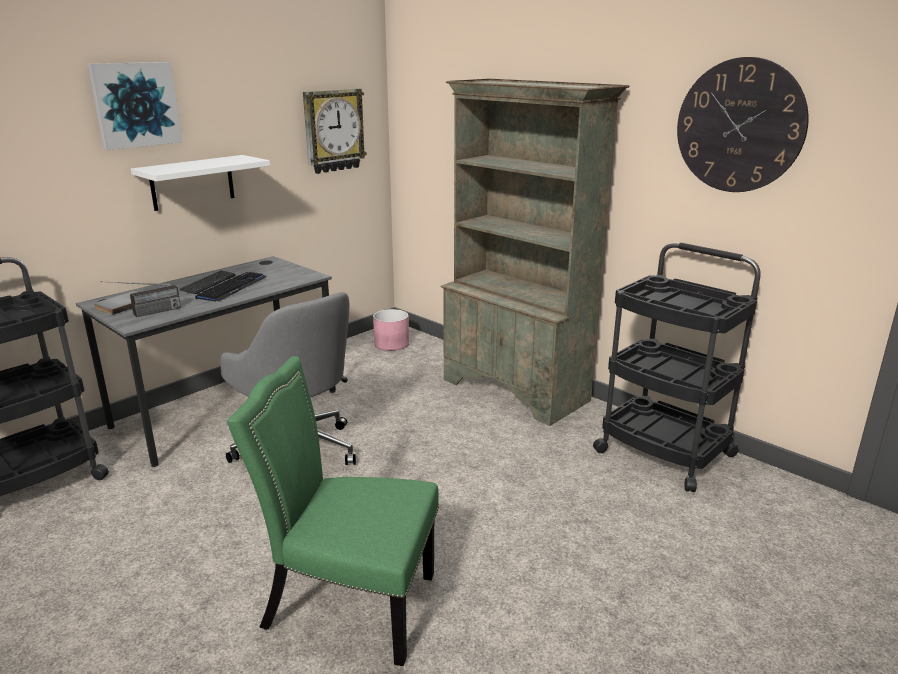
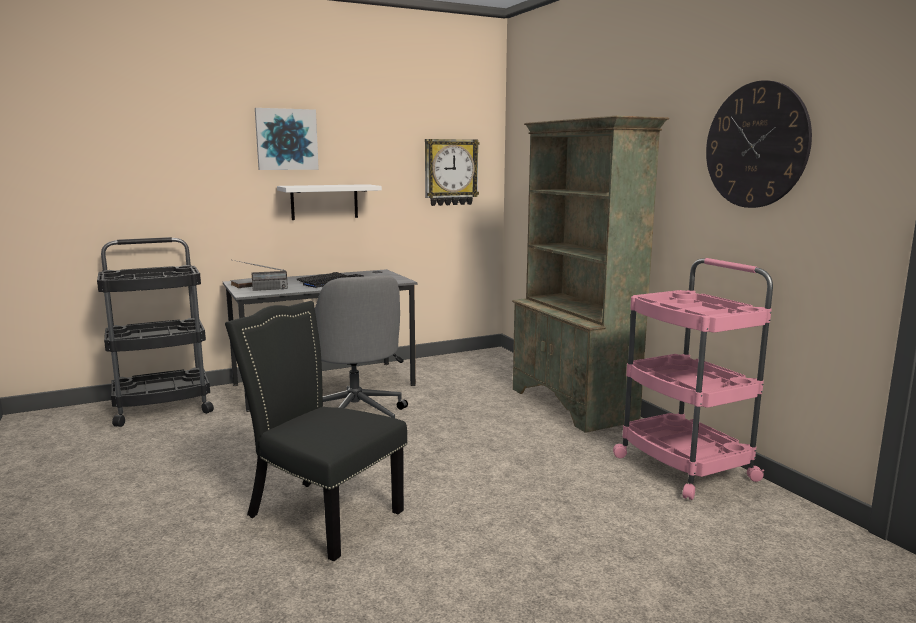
camera: 20 degrees right, 10 degrees down
(353, 605) = (325, 517): green chair -> black chair
(391, 344) = (485, 361): pink planter -> none
(663, 453) = (683, 468): black cart -> pink cart

